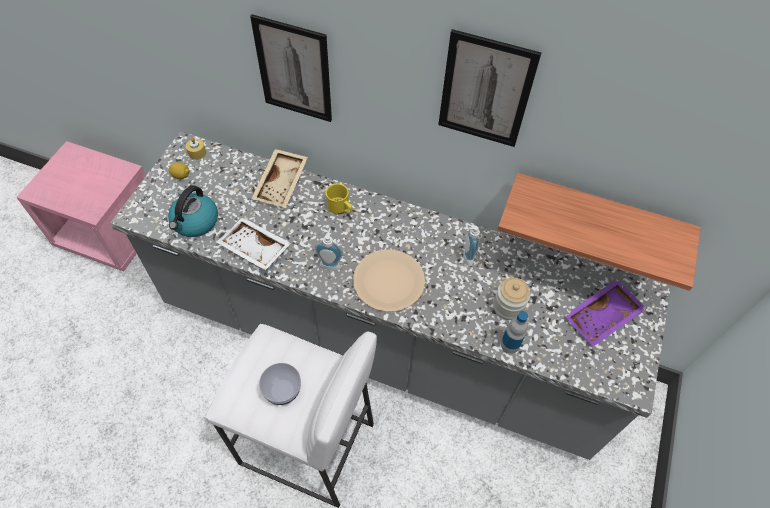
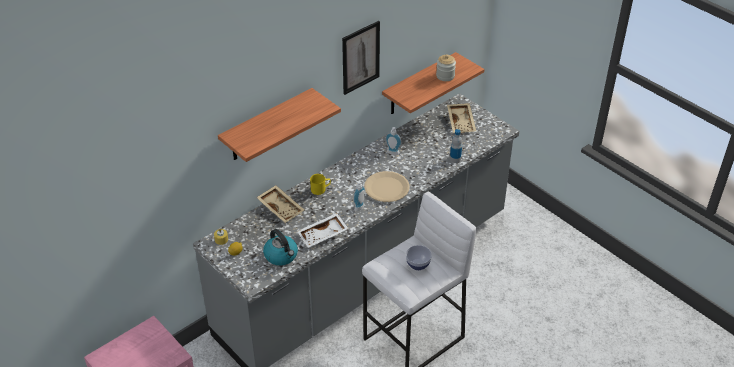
camera: 60 degrees left, 15 degrees down
(294, 70) = (267, 126): picture -> shelf
(508, 306) = (433, 151): jar -> jar (445, 76)
(602, 318) = (461, 122): purple tray -> beige tray

